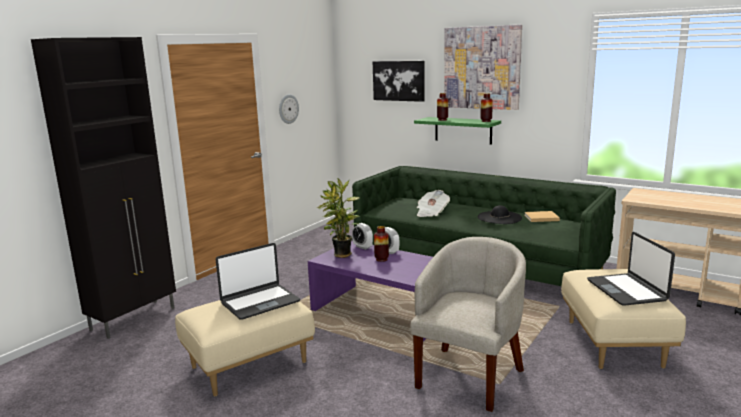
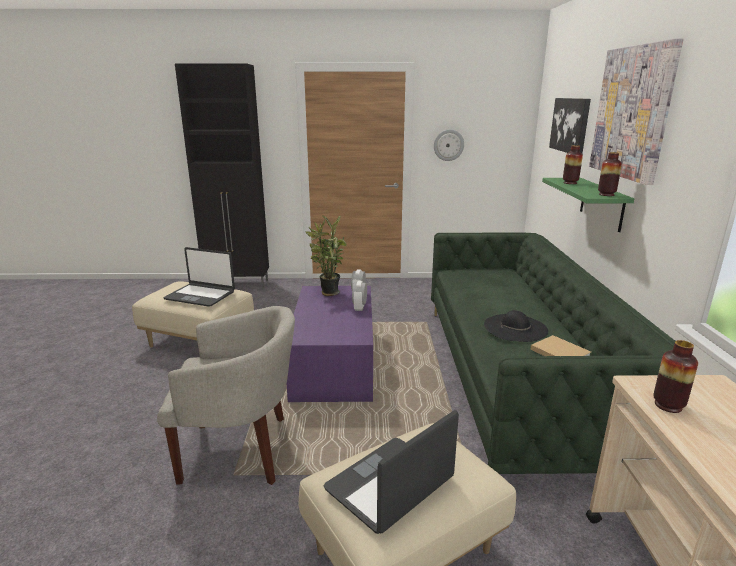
camera: 55 degrees right, 5 degrees up
(381, 259) = (336, 310): vase -> vase (668, 405)
(431, 213) = (479, 293): newspaper -> none

